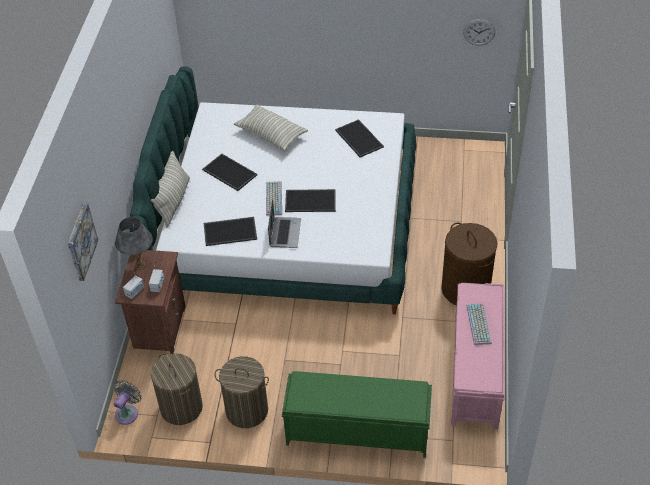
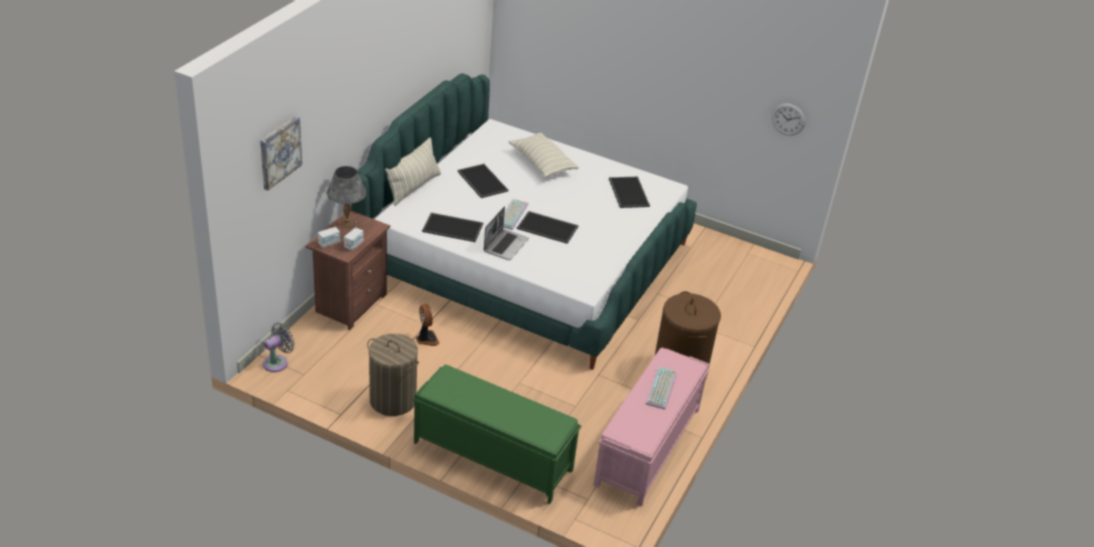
camera: 15 degrees right, 10 degrees down
(181, 407) = (331, 375): laundry basket -> none
(243, 338) = (426, 339): none -> fan

